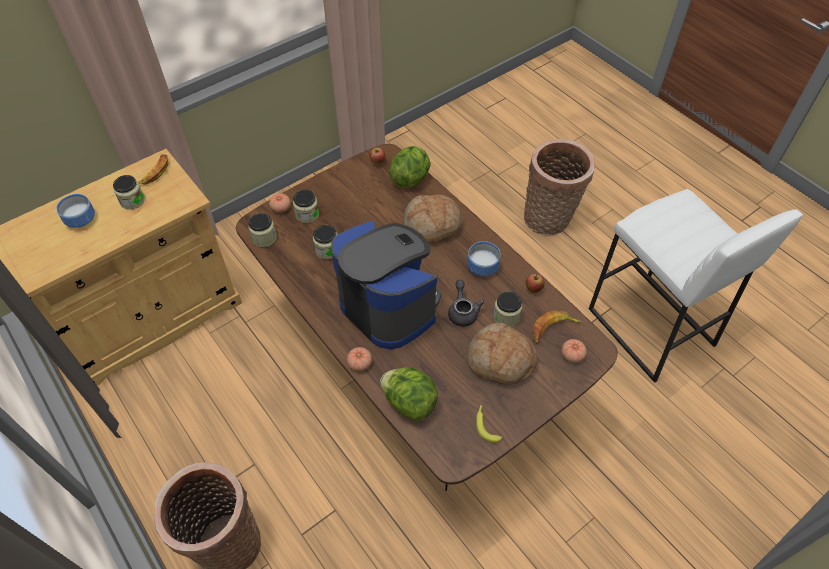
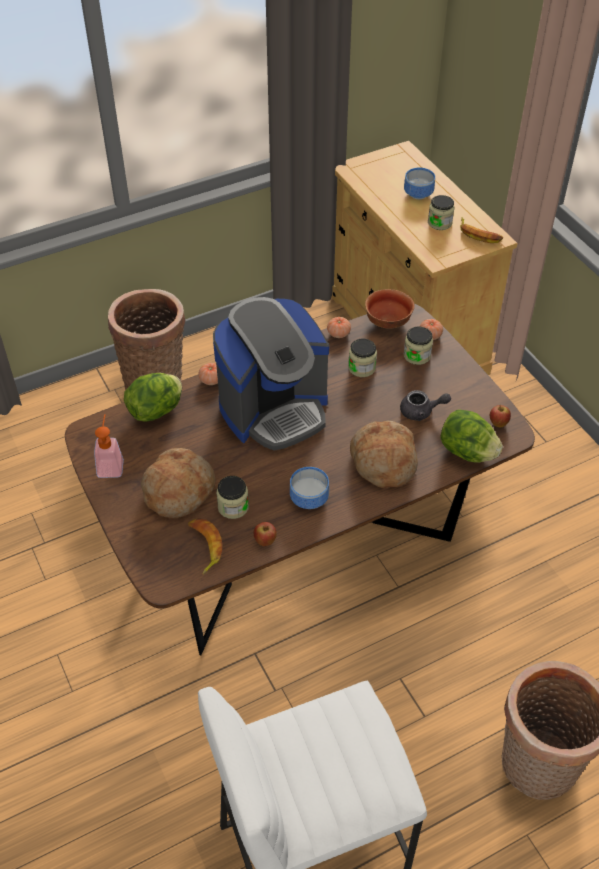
camera: 100 degrees right, 5 degrees down
(264, 238) = (387, 321): jar -> bowl
(463, 311) = (251, 469): grey teapot -> grey teapot (421, 412)
(486, 425) = (111, 464): banana -> soap dispenser
(572, 355) = (165, 557): tomato -> tomato (338, 333)

